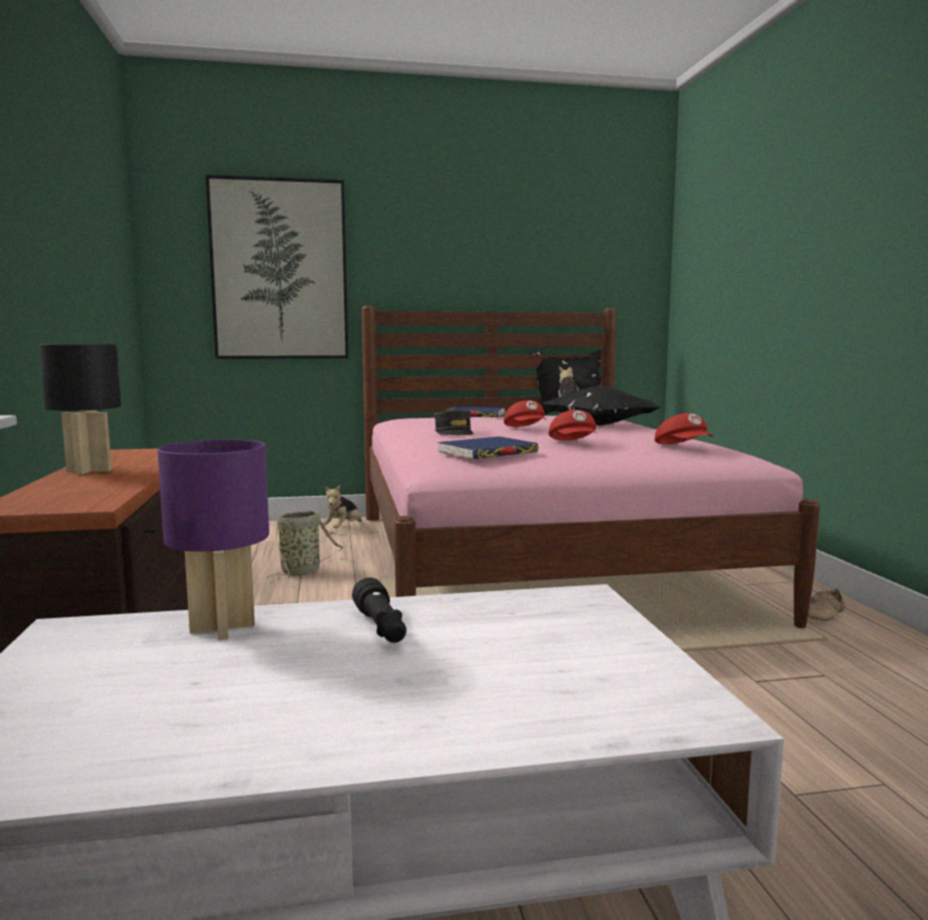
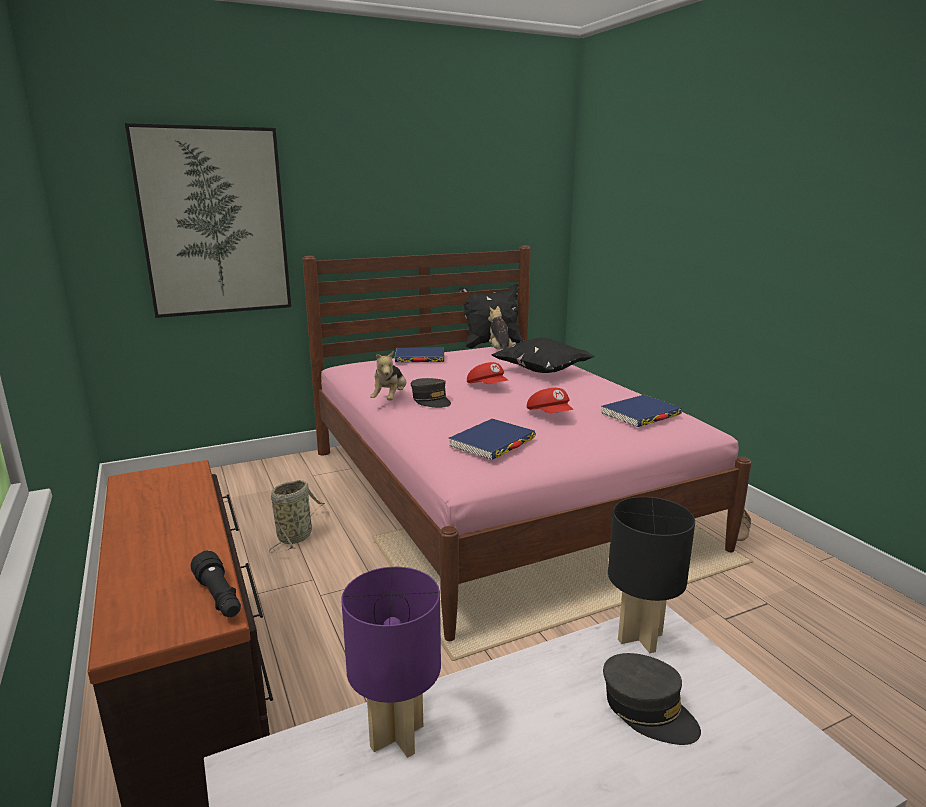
camera: 15 degrees left, 10 degrees up
(88, 471) = (139, 533): black table lamp -> black table lamp (639, 638)
(343, 529) = (303, 470): plush toy -> plush toy (390, 399)
(381, 628) = (533, 707): black flashlight -> black flashlight (219, 597)
(509, 643) = (648, 709): none -> grey cap
(684, 447) = (641, 414): red cap -> blue book

